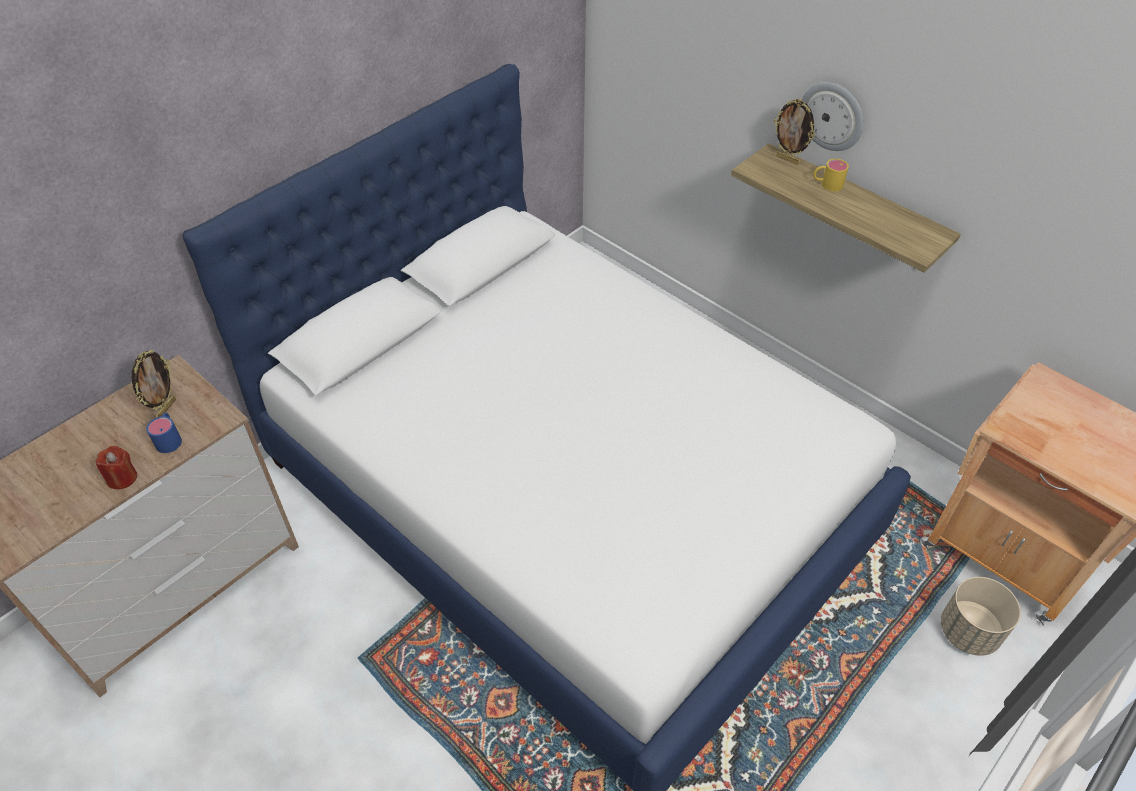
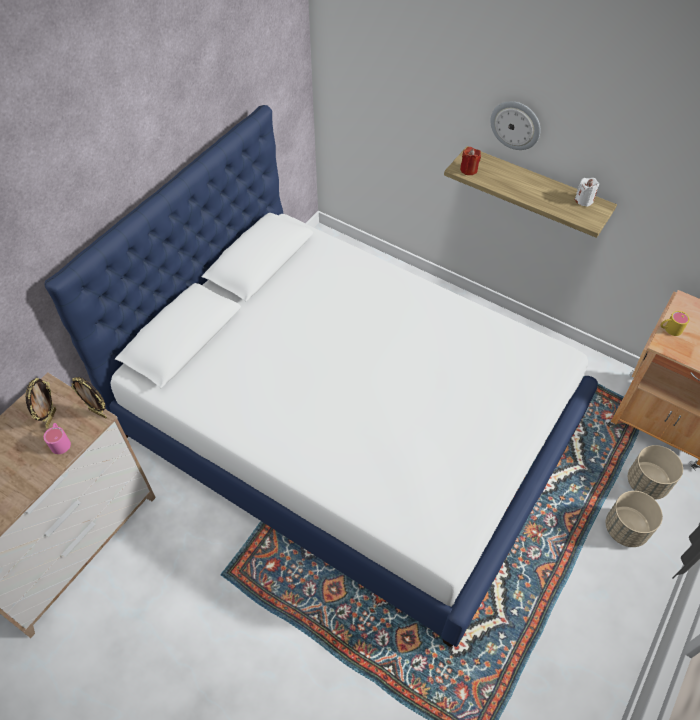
camera: 10 degrees left, 5 degrees up
(122, 478) = (32, 479): red candle -> red candle (468, 170)
(169, 438) = (60, 441): blue mug -> pink mug
(788, 159) = (483, 158): picture frame -> picture frame (98, 413)
(827, 184) = (515, 175): yellow mug -> yellow mug (669, 329)
(915, 224) = (584, 200): none -> white candle
(927, 690) = (625, 529): none -> beige planter

